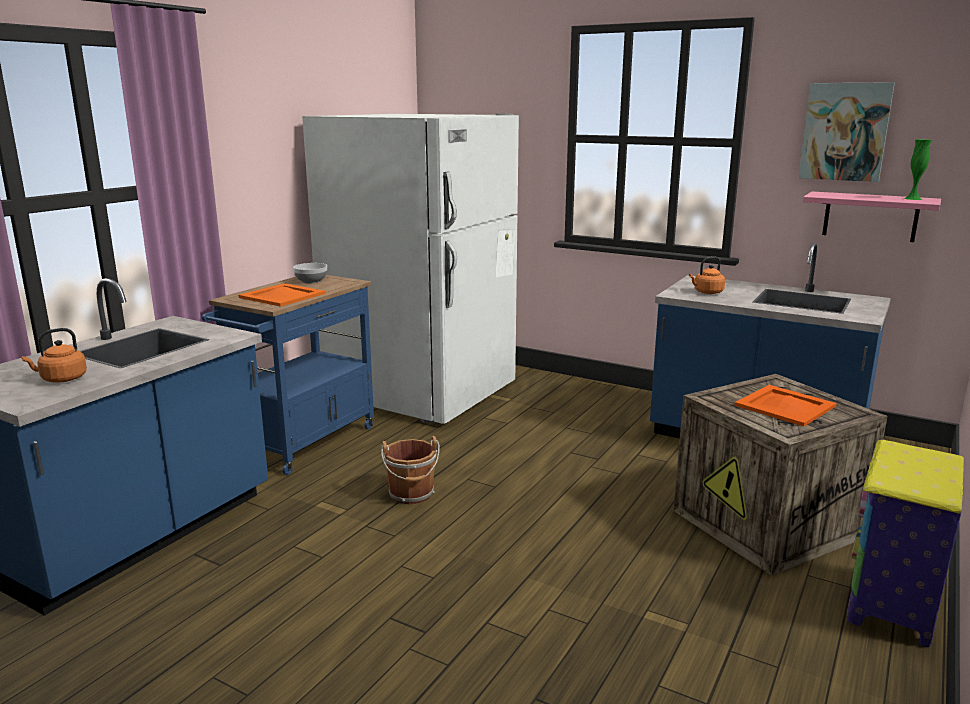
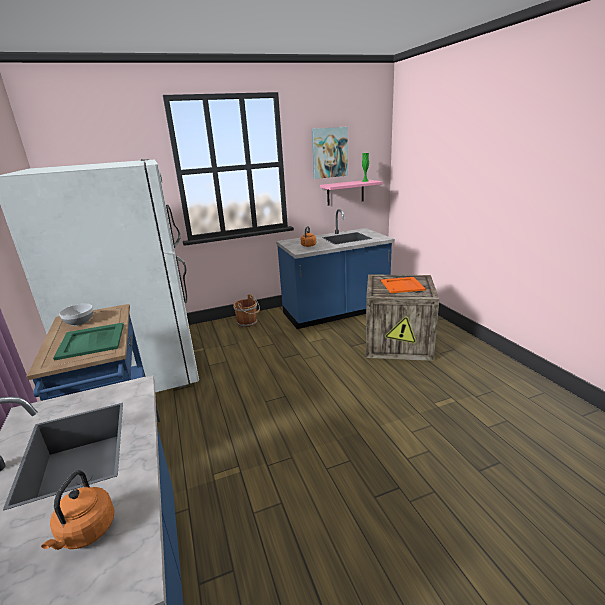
camera: 50 degrees left, 5 degrees up
(281, 295) = (91, 341): orange tray -> green tray
(412, 494) = (255, 430): brown bucket -> brown bucket (248, 323)
(889, 607) = (471, 349): nightstand -> none

